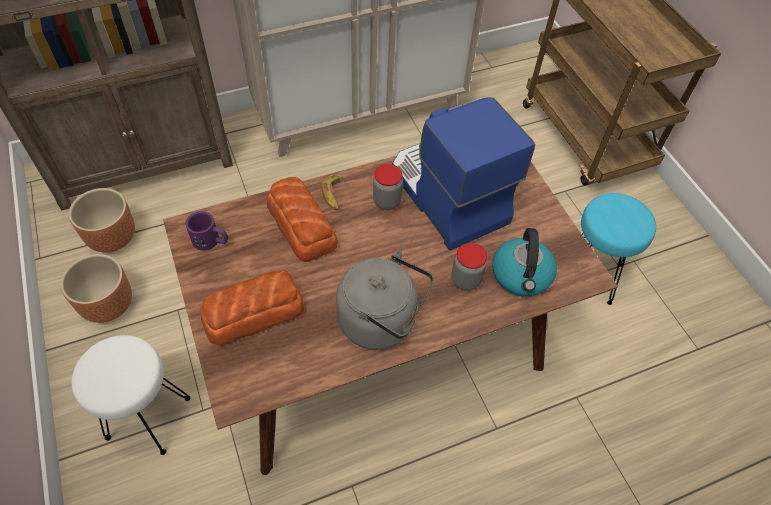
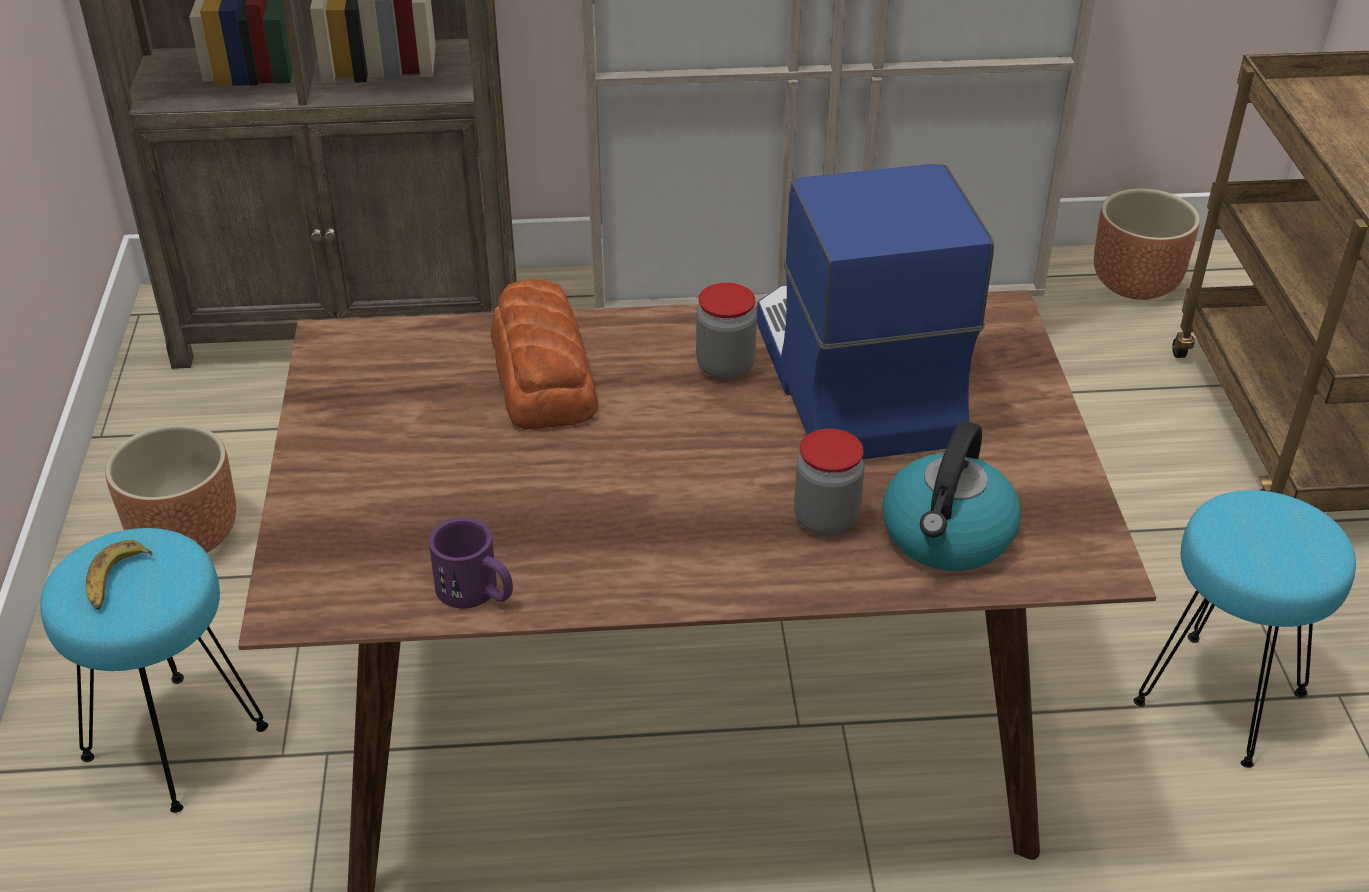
camera: 20 degrees right, 15 degrees down
(113, 237) = (243, 428): brown planter -> brown planter (1136, 283)
(147, 417) = (175, 740): white stool -> turquoise stool
(211, 241) = (366, 367): purple mug -> purple mug (477, 592)
(252, 312) = (386, 486): bread -> none
(333, 195) = (625, 340): banana -> banana (115, 581)
(382, 321) = (625, 551): grey kettle -> none

